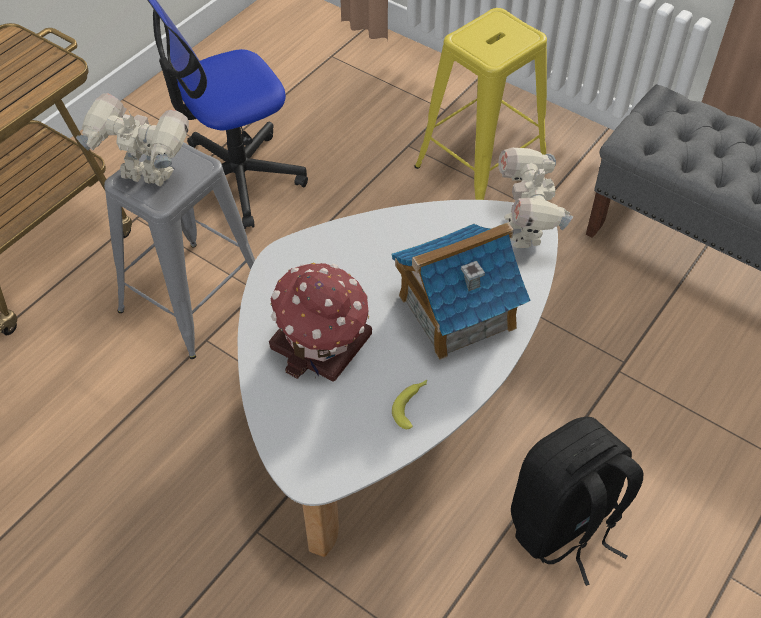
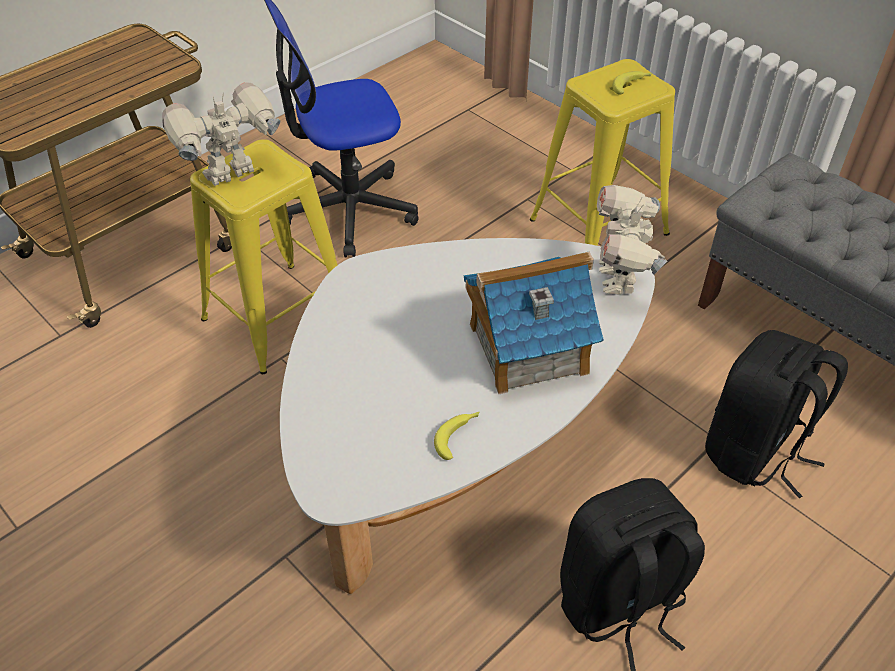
camera: 10 degrees right, 5 degrees down
(146, 178) = (232, 175): toy robot -> toy robot turned 60 degrees counterclockwise
(193, 298) = (278, 316): grey stool -> yellow stool
(322, 343) = (378, 361): toy house -> none
(506, 36) = (632, 85): none -> banana
(658, 368) = (755, 451): none -> black backpack

